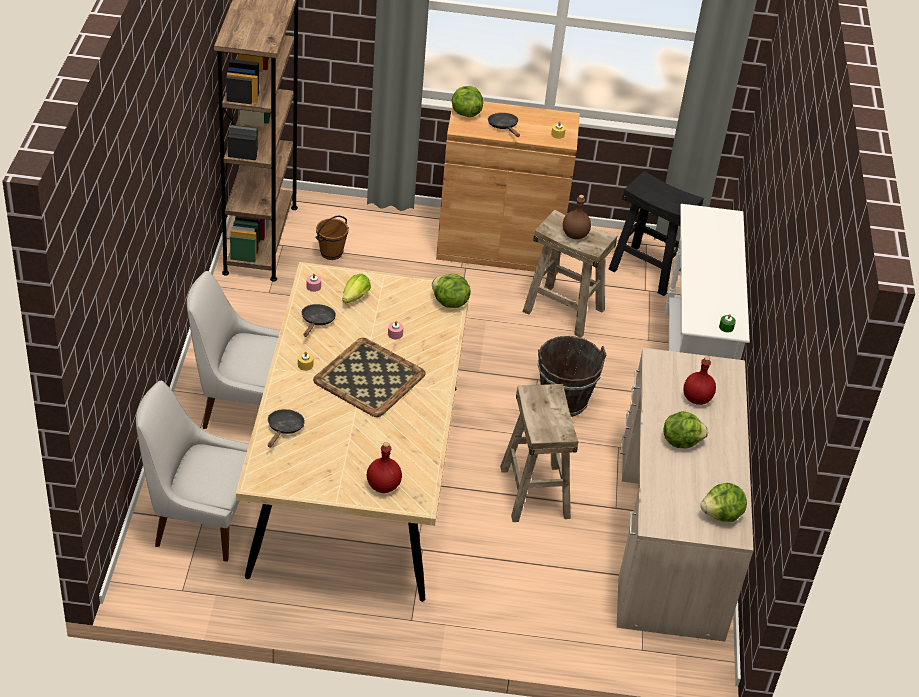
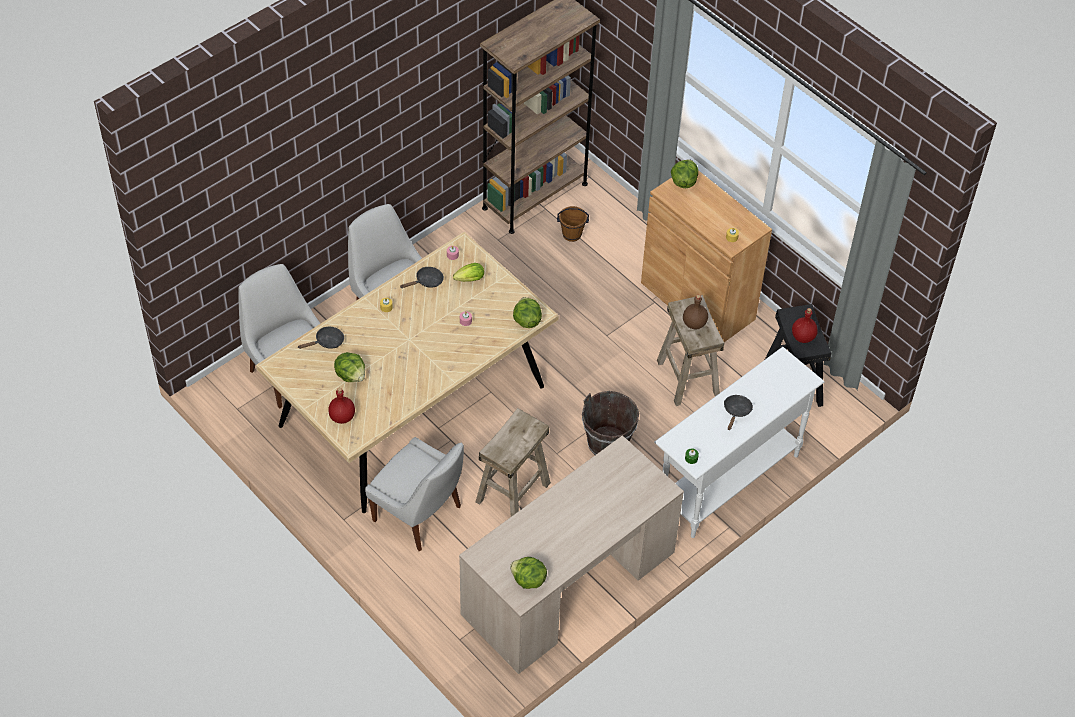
camera: 45 degrees right, 10 degrees up
(369, 377) = (415, 340): tray -> none
(477, 567) = (420, 515): none -> white chair
(504, 127) = (698, 209): black frying pan -> black frying pan (736, 411)
(681, 441) = (565, 515): lettuce -> lettuce (351, 375)
(697, 398) = (613, 495): red bottle -> red bottle (803, 337)

